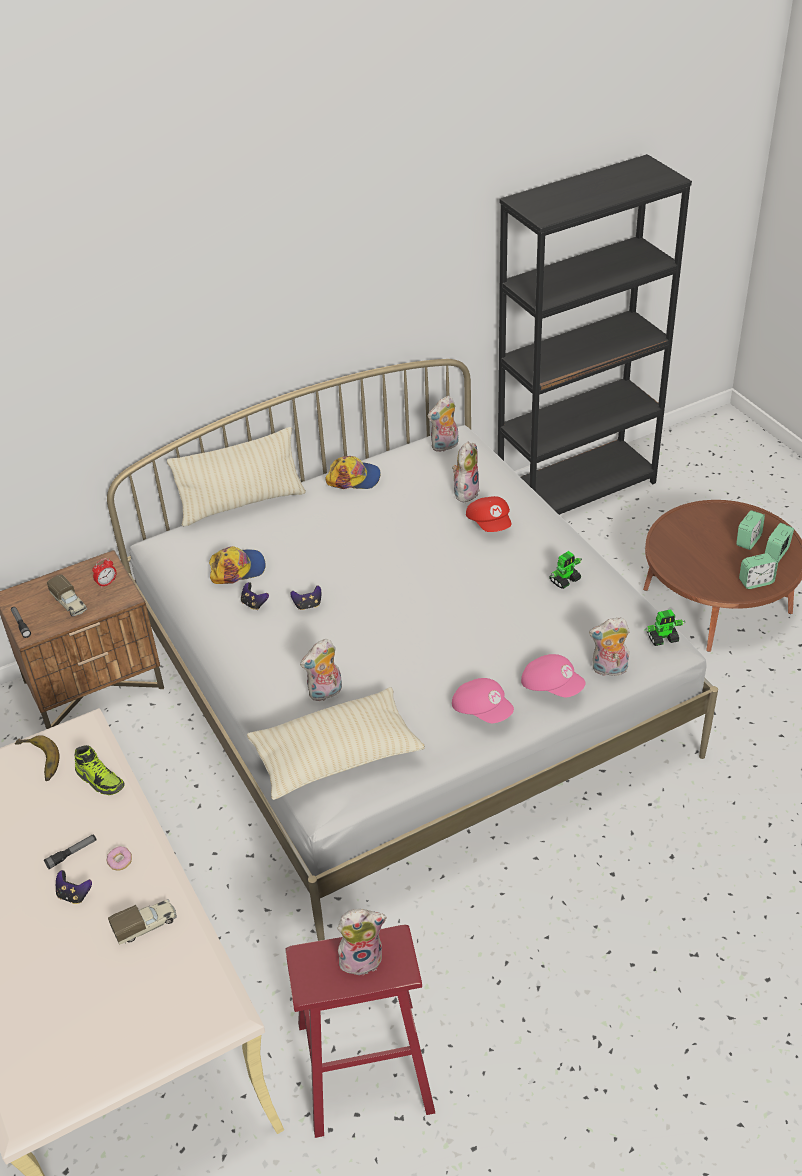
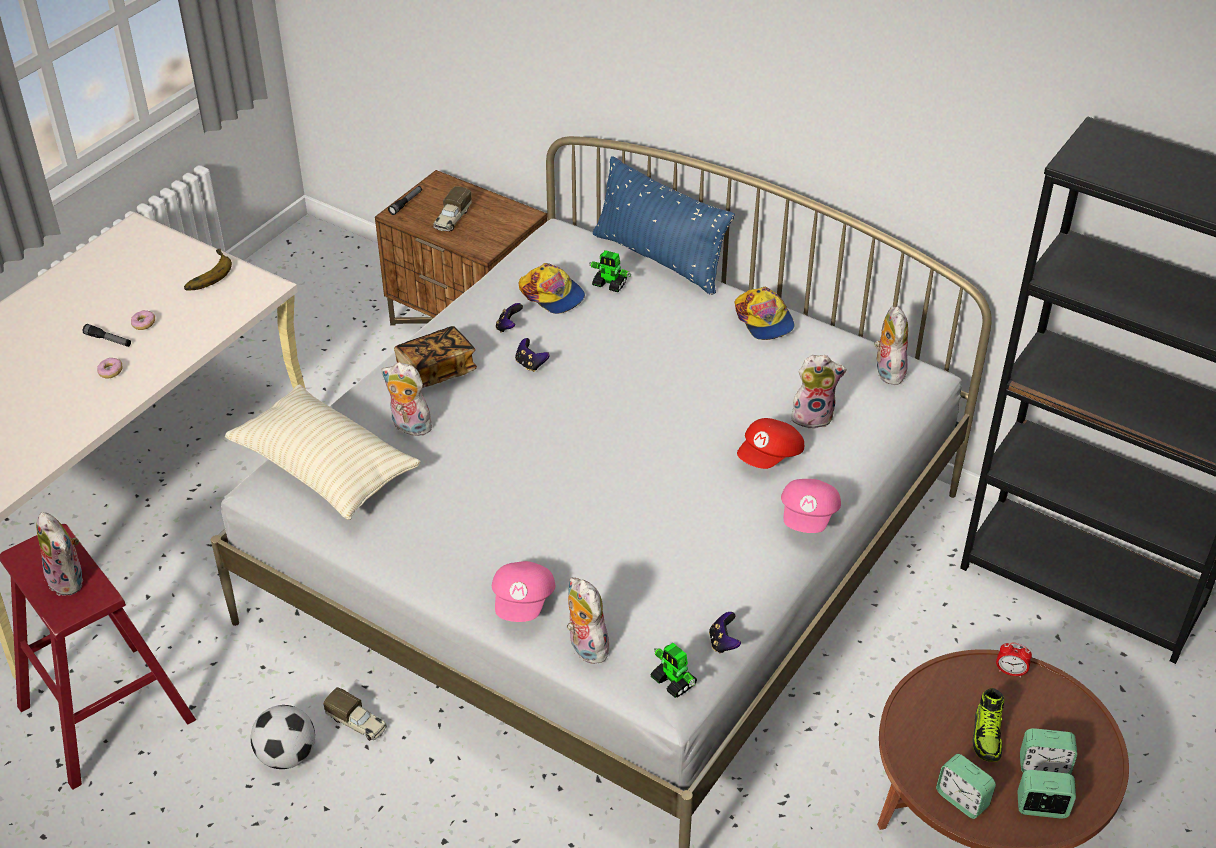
camera: 60 degrees right, 0 degrees up
(71, 822) = (144, 324): none -> donut
(74, 895) = (63, 361): game controller -> game controller (723, 643)
(100, 780) = (202, 320): shoe -> shoe (987, 735)
(107, 583) = (496, 229): alarm clock -> alarm clock (1010, 672)
(146, 926) = (44, 418): toy truck -> toy truck (357, 723)
(242, 504) = (659, 259): beige pillow -> blue pillow
(272, 658) = (436, 370): none -> book
(445, 446) = (887, 371): plush toy -> plush toy turned 60 degrees clockwise
(482, 710) = (451, 556): pink cap -> pink cap (809, 517)
(482, 947) = (287, 755): none -> football
(565, 580) = (716, 556): toy robot -> toy robot (610, 284)

